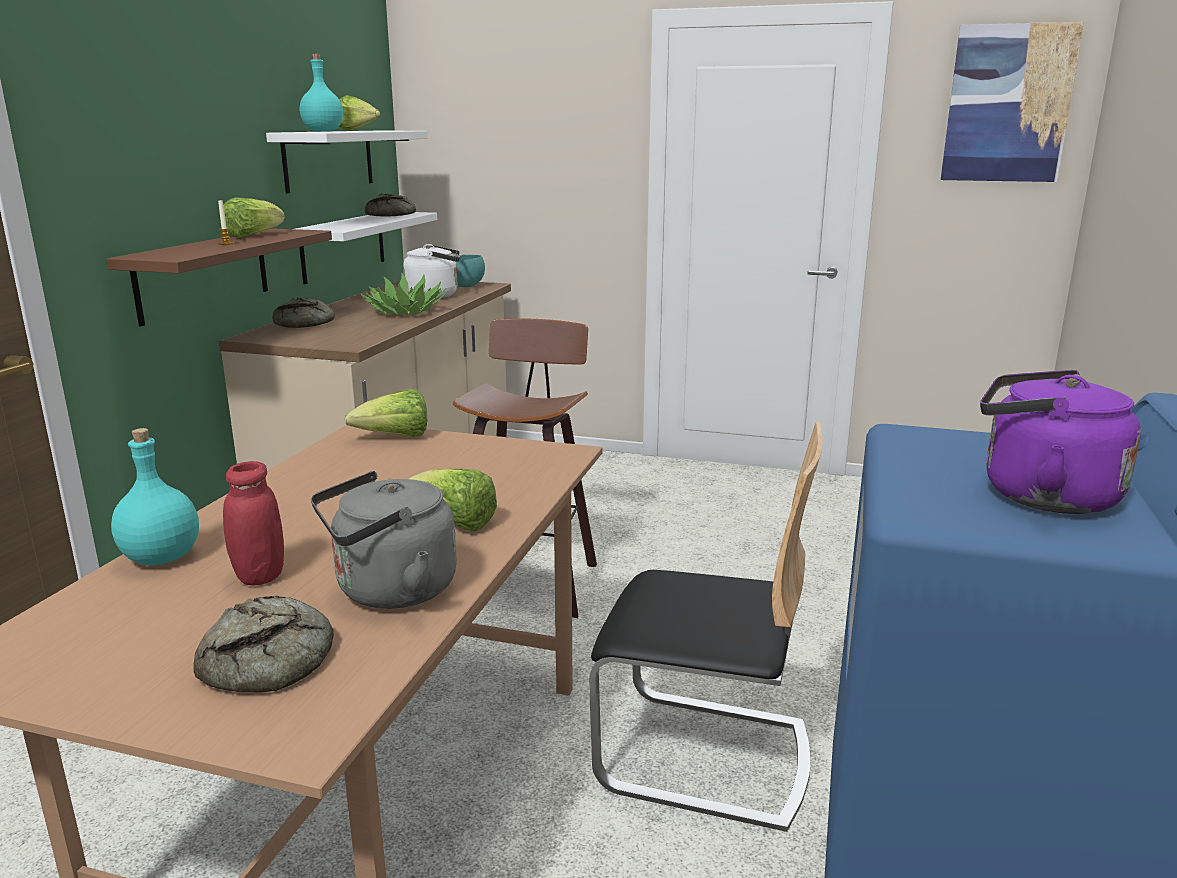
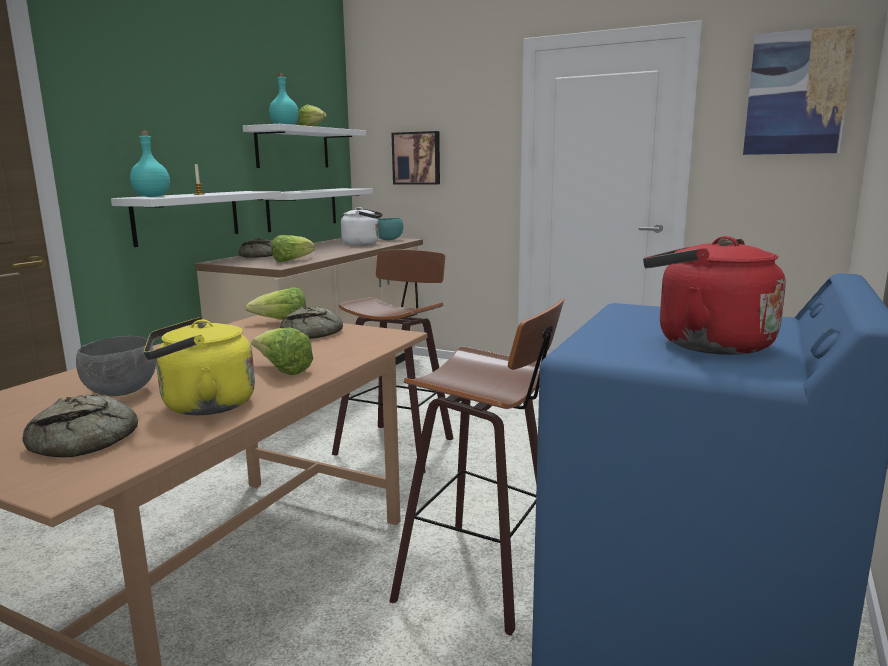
camera: 10 degrees right, 5 degrees down
(163, 557) = (69, 380): turquoise bottle -> turquoise bottle (153, 196)
(204, 274) = (187, 217): brown shelf -> white shelf
(252, 235) = (224, 192): lettuce -> lettuce (292, 260)
(259, 576) = (122, 393): red jar -> grey bowl
(390, 591) = (202, 406): grey kettle -> yellow kettle
(393, 215) = (340, 189): bread -> bread (314, 333)
(404, 312) = (333, 251): potted plant -> none
(499, 170) = (417, 158): none -> picture
(704, 756) = (484, 577): chair -> stool
(1039, 495) = (706, 344): purple kettle -> red kettle

